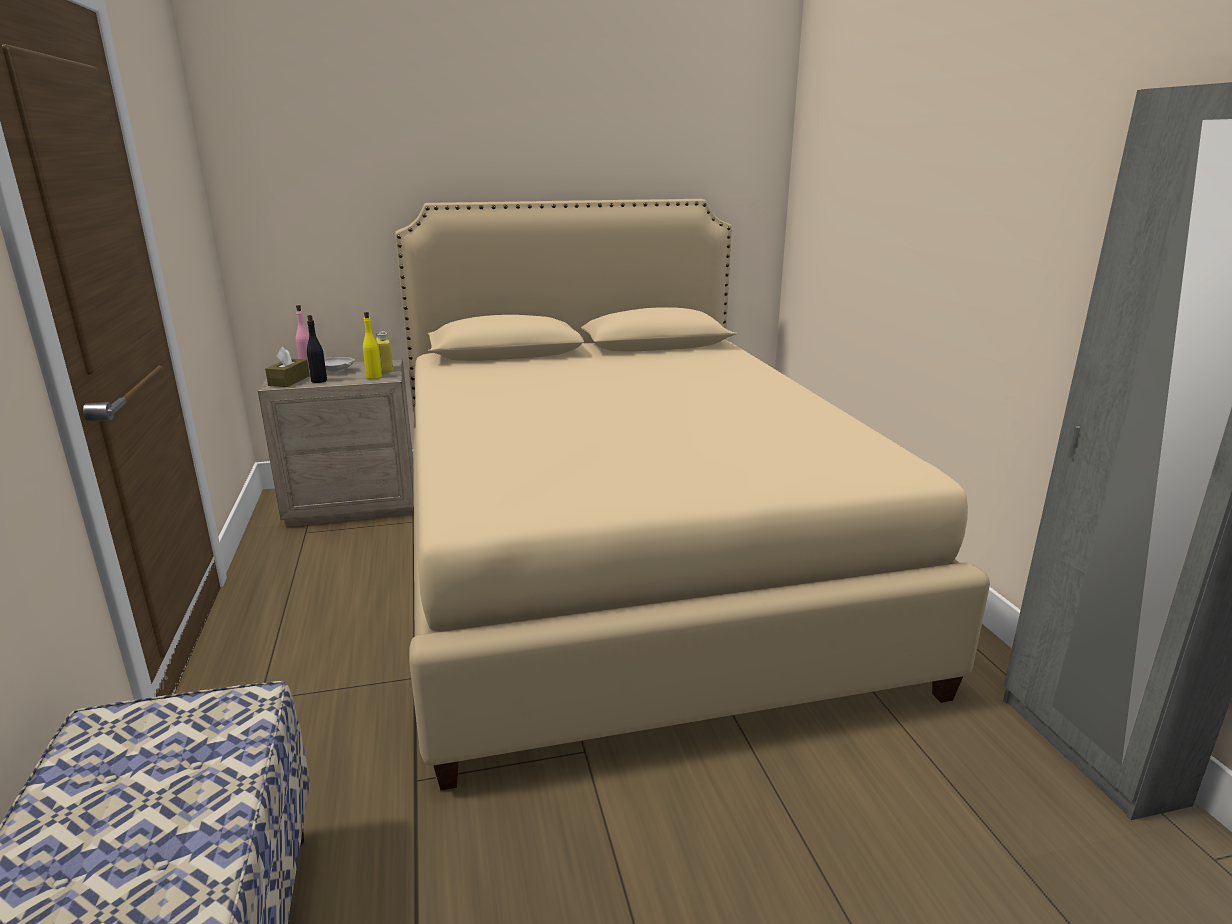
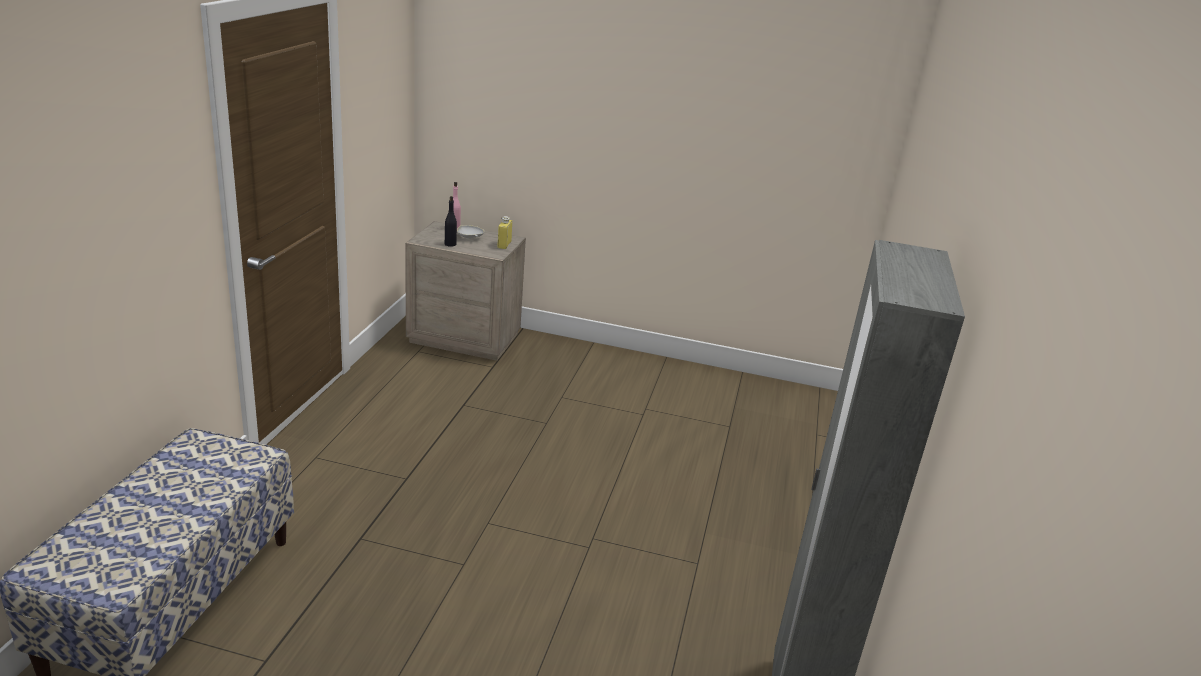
camera: 25 degrees right, 5 degrees up
(289, 381) = (432, 239): brown tissue box -> none
(373, 377) = (488, 250): yellow bottle -> none
(622, 562) = (608, 451): beige bed -> none

